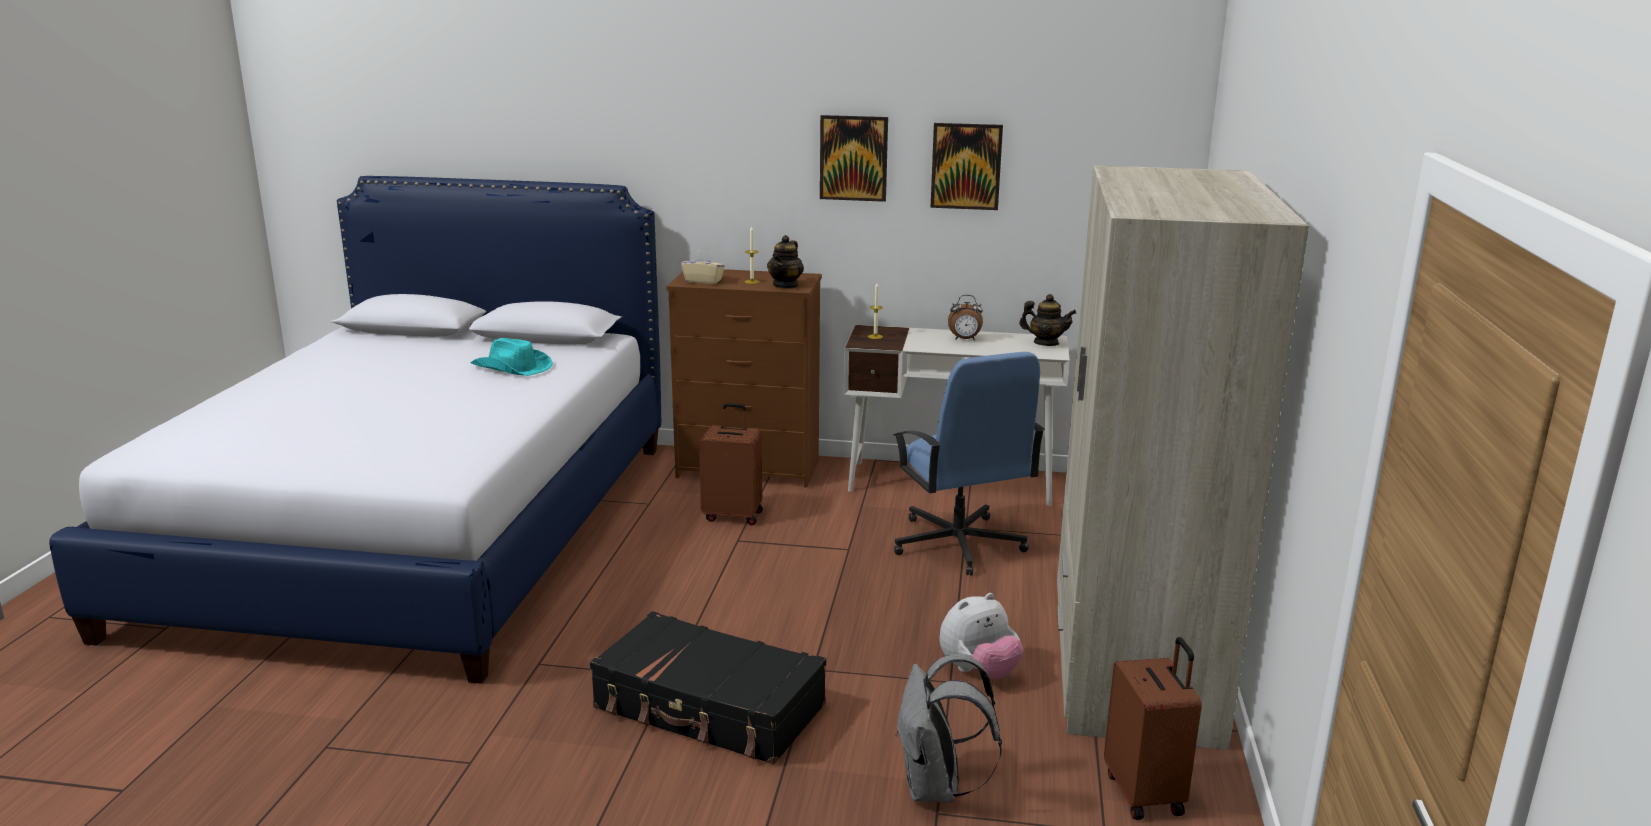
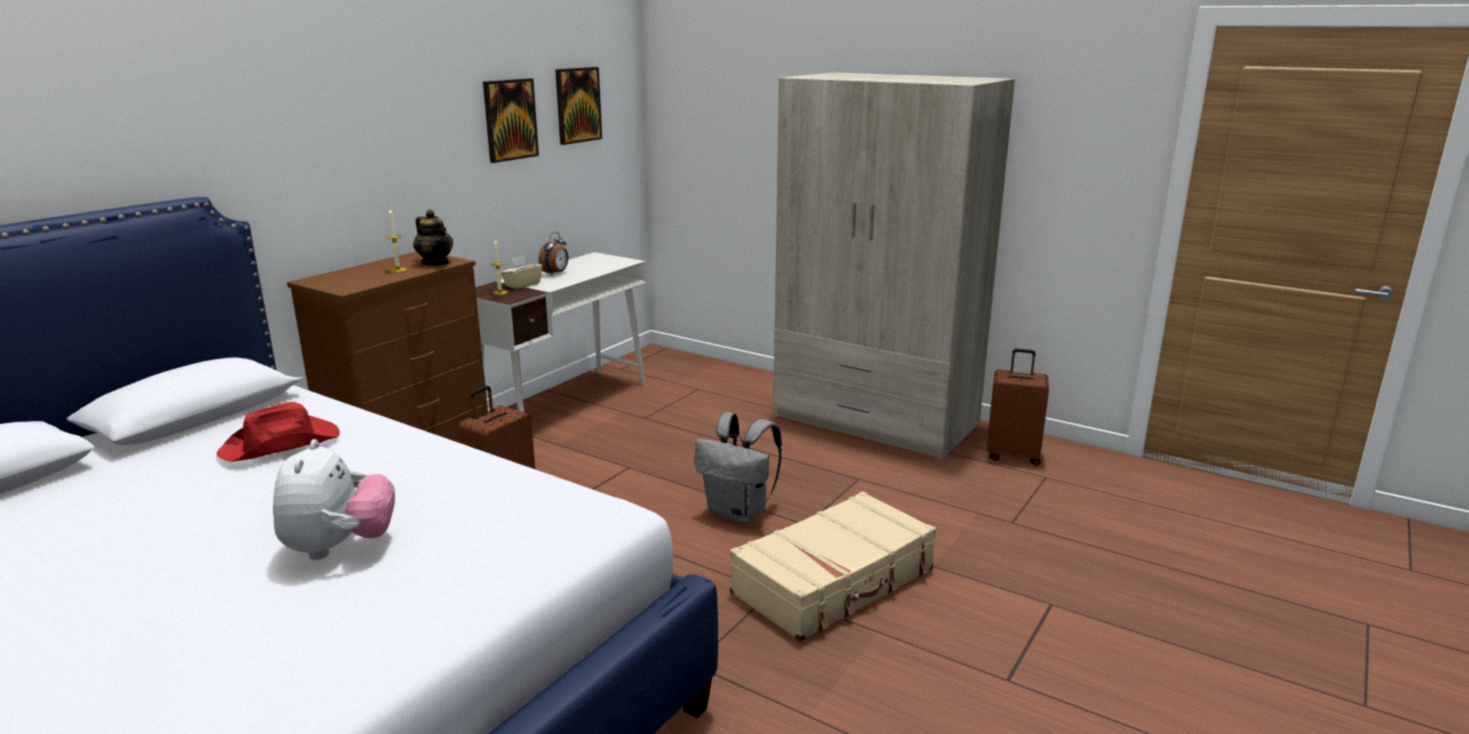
camera: 65 degrees left, 0 degrees up
(512, 368) = (282, 444): turquoise hat -> red hat
(703, 281) = (357, 282): beige tissue box -> beige tissue box (522, 284)
(709, 708) = (835, 582): black suitcase -> beige suitcase
(853, 158) = (424, 125): picture -> picture (577, 105)
(937, 788) = (985, 515): grey backpack -> grey backpack (739, 512)
(958, 545) = (668, 427): blue office chair -> none
(979, 672) = (852, 466): plush toy -> plush toy (339, 547)
(1046, 343) = (601, 258): teapot -> none

